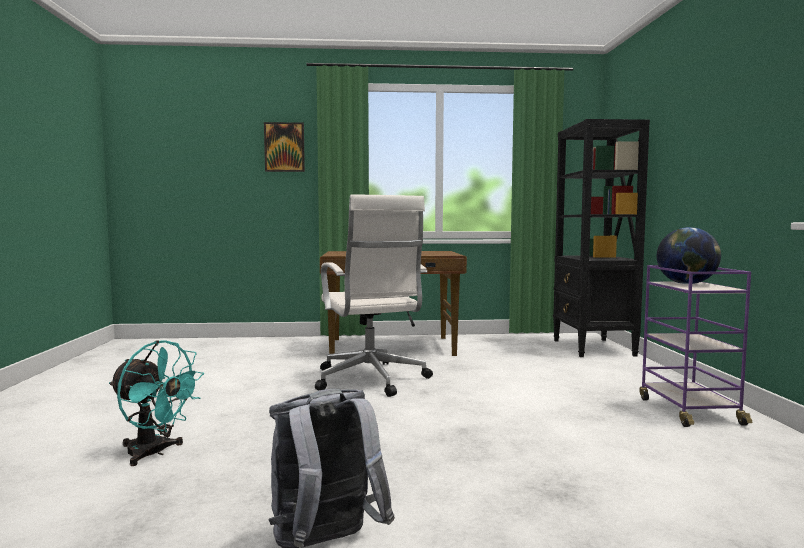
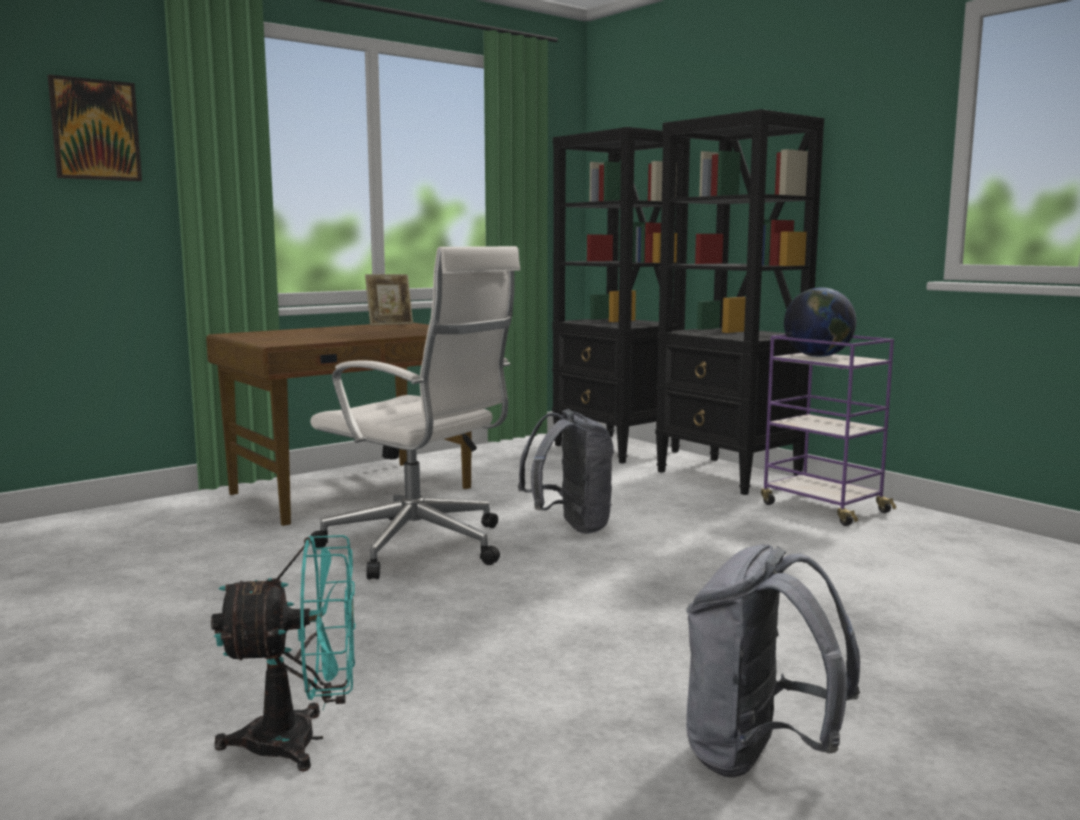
camera: 35 degrees left, 5 degrees up
(433, 251) = (390, 324): none -> picture frame
(473, 386) = (570, 527): none -> grey backpack
(648, 377) = (729, 476): none -> black bookcase

